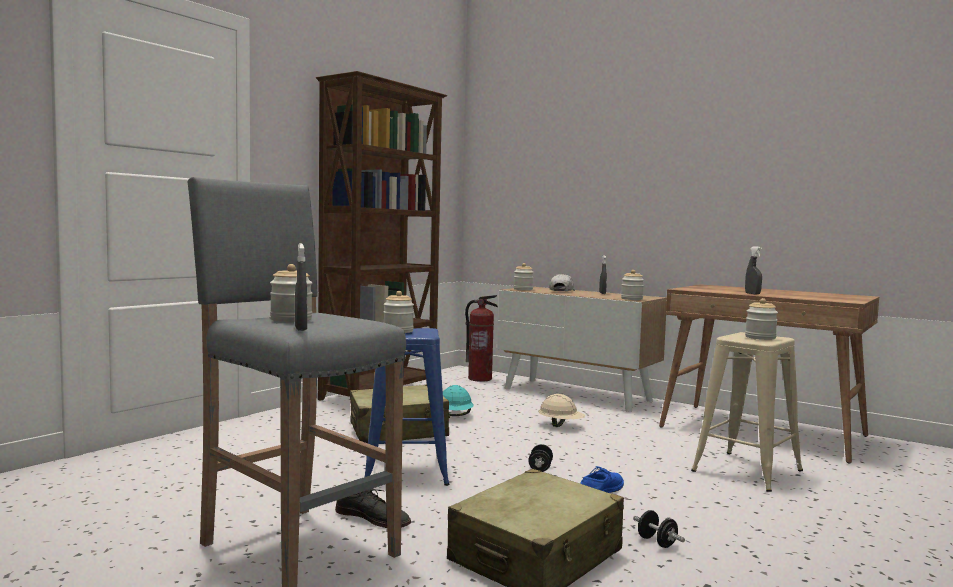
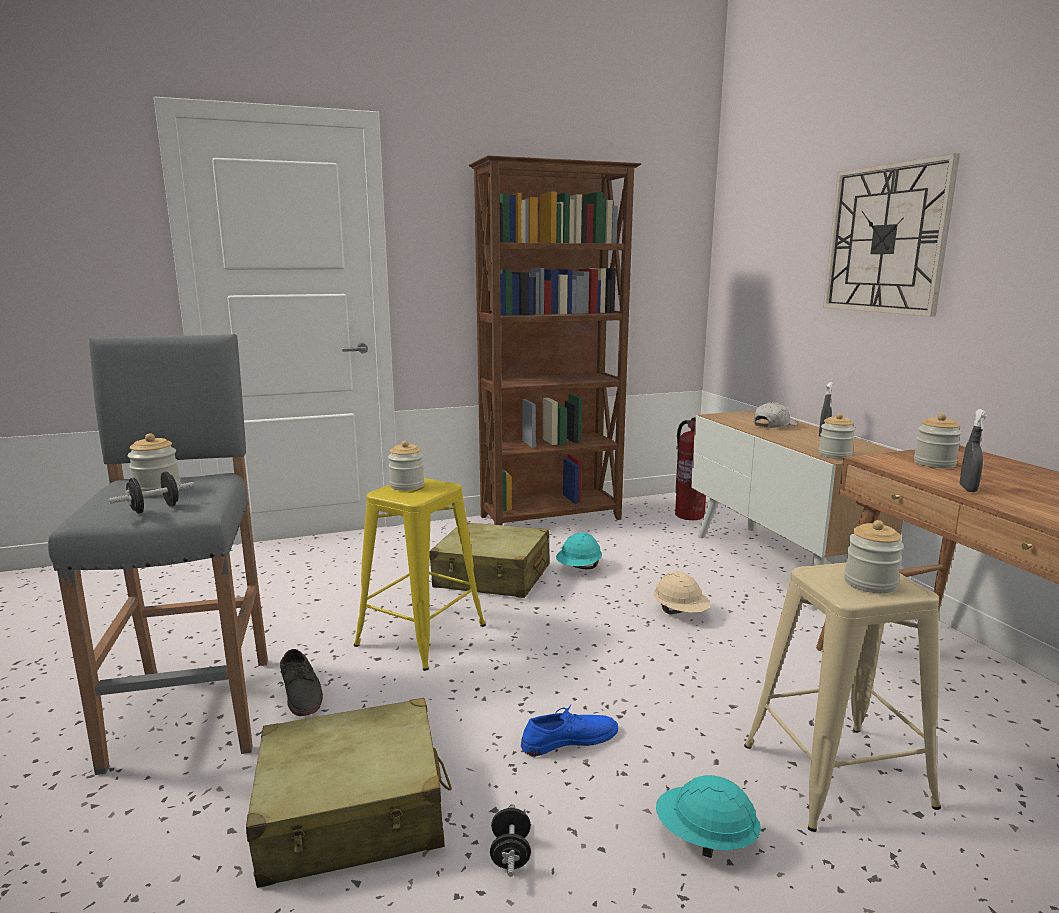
camera: 35 degrees right, 10 degrees up
(300, 328) = (97, 514): grey spray bottle -> none
(406, 470) = (421, 635): blue stool -> yellow stool
(523, 289) = (727, 417): jar -> jar (934, 463)
(540, 469) = (554, 676): black dumbbell -> black dumbbell (155, 509)
(626, 160) = (886, 239): none -> wall clock
(733, 508) = (705, 838): none -> turquoise hard hat

